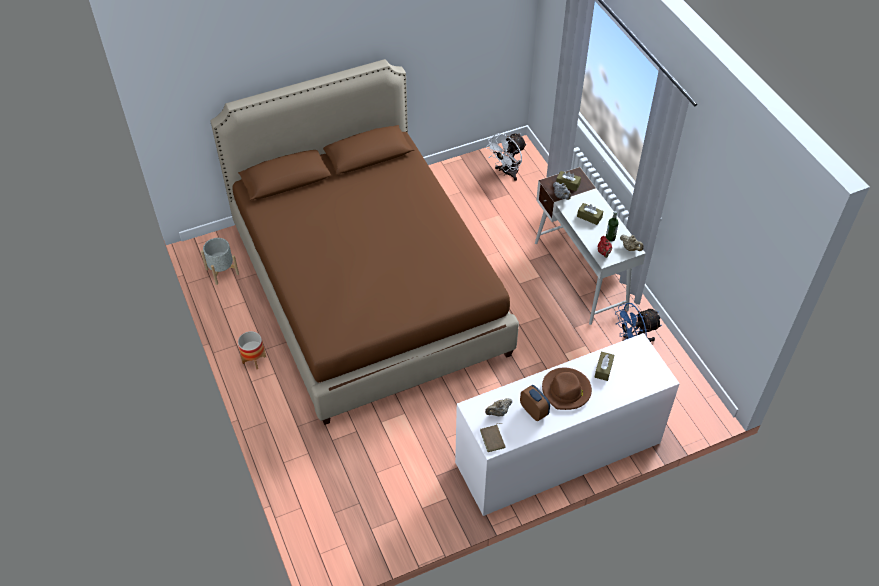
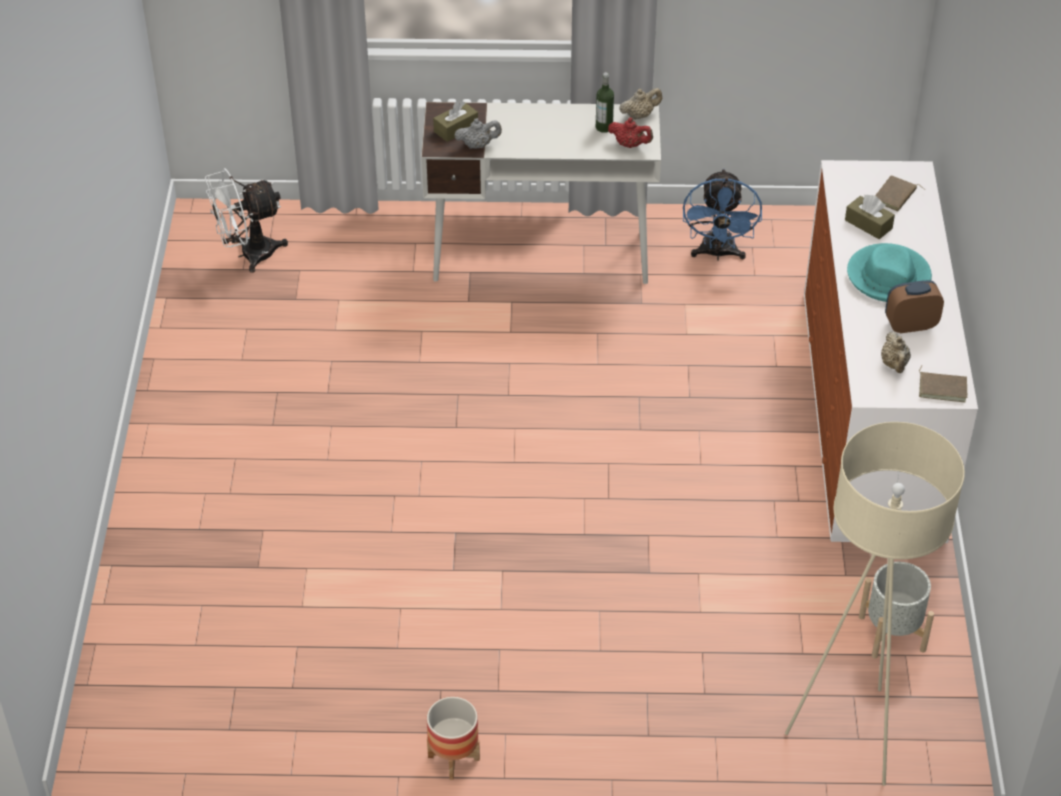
camera: 65 degrees left, 5 degrees down
(222, 271) = (189, 747): grey planter -> grey planter (892, 633)
(334, 509) = (850, 735): none -> beige floor lamp
(367, 289) = (389, 533): brown bed -> none
(507, 173) = (248, 254): white fan -> white fan turned 90 degrees clockwise
(566, 390) = (889, 277): brown hat -> turquoise hat
(589, 217) = (545, 132): brown tissue box -> none
(636, 374) = (895, 196): none -> brown book

